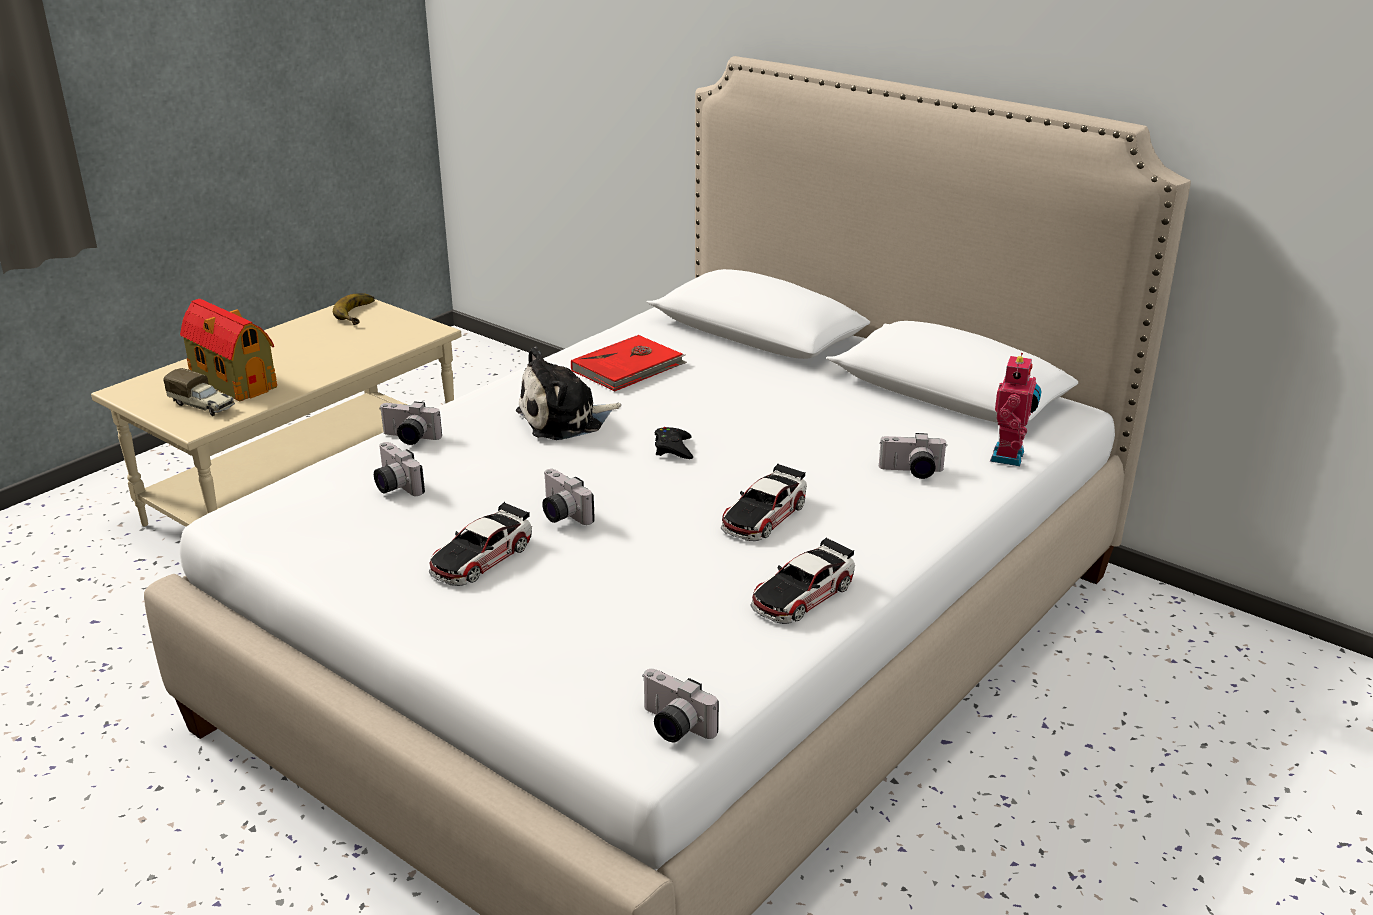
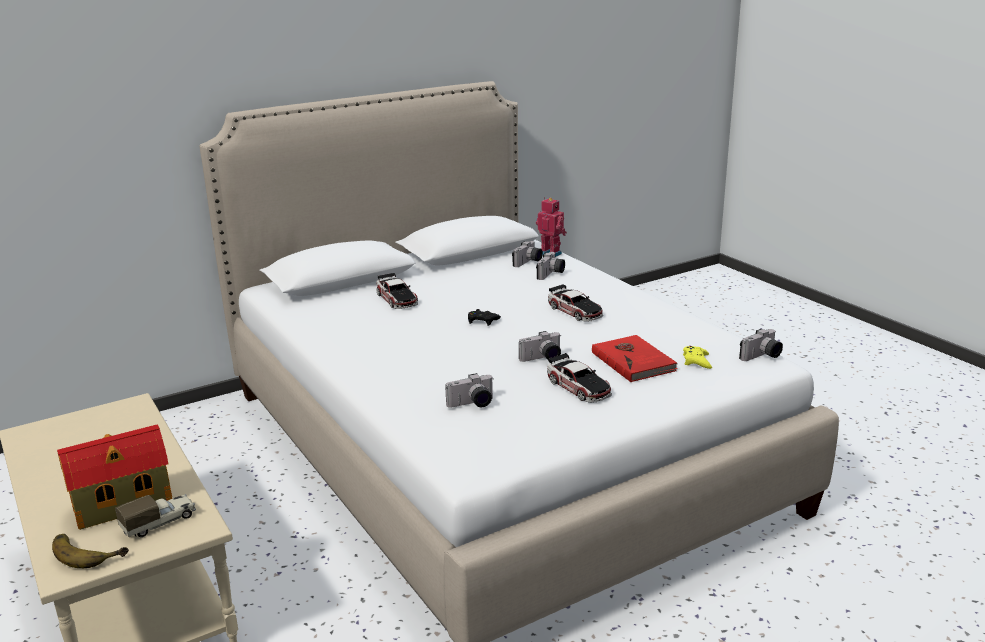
camera: 70 degrees left, 5 degrees down
(361, 313) = (48, 433): banana -> banana (89, 551)
(409, 439) = (396, 398): camera -> camera (528, 262)
(565, 420) = (414, 346): plush toy -> none
(618, 654) = (696, 361): none -> yellow game controller
(629, 368) = (354, 320): red book -> red book (634, 361)
(802, 594) = (657, 314): toy car -> toy car (397, 299)

